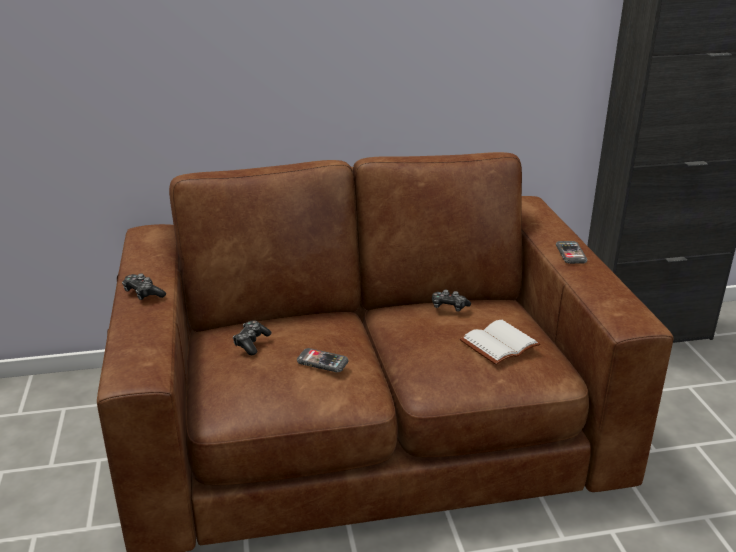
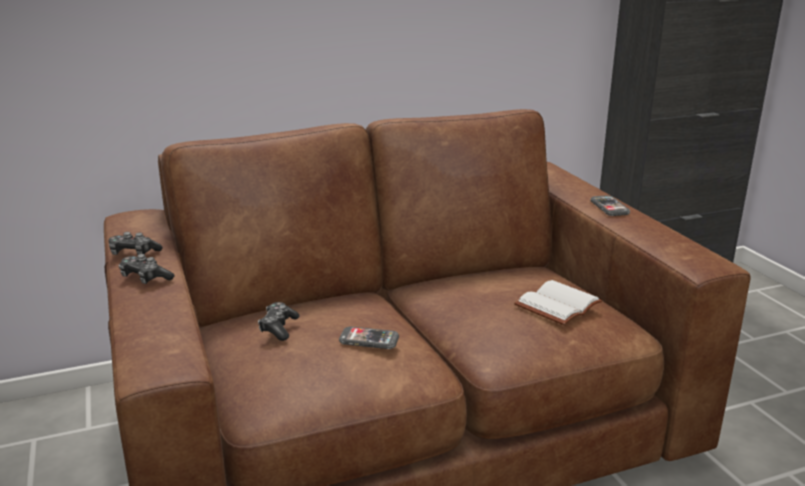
camera: 10 degrees left, 5 degrees down
(449, 307) = (486, 275): game controller -> game controller (133, 253)

